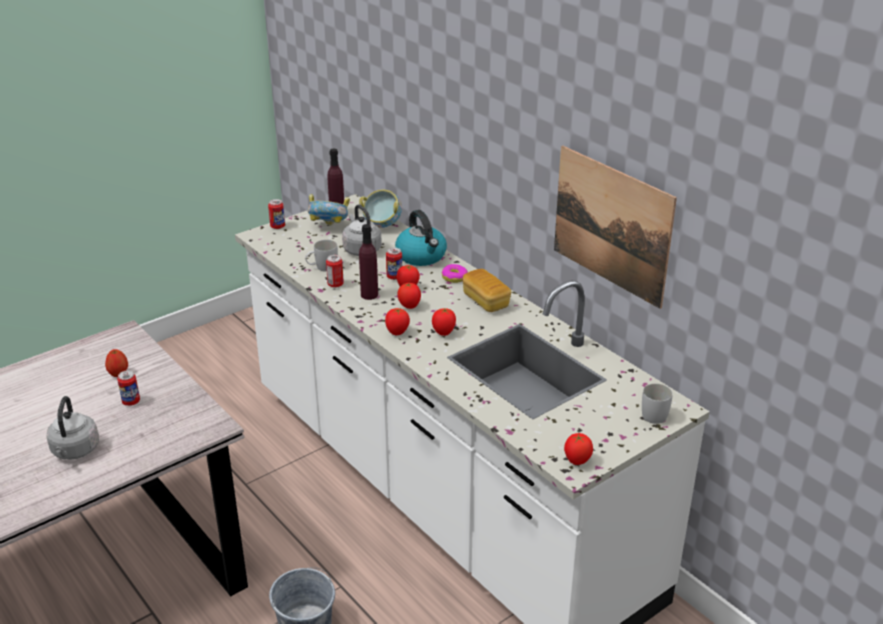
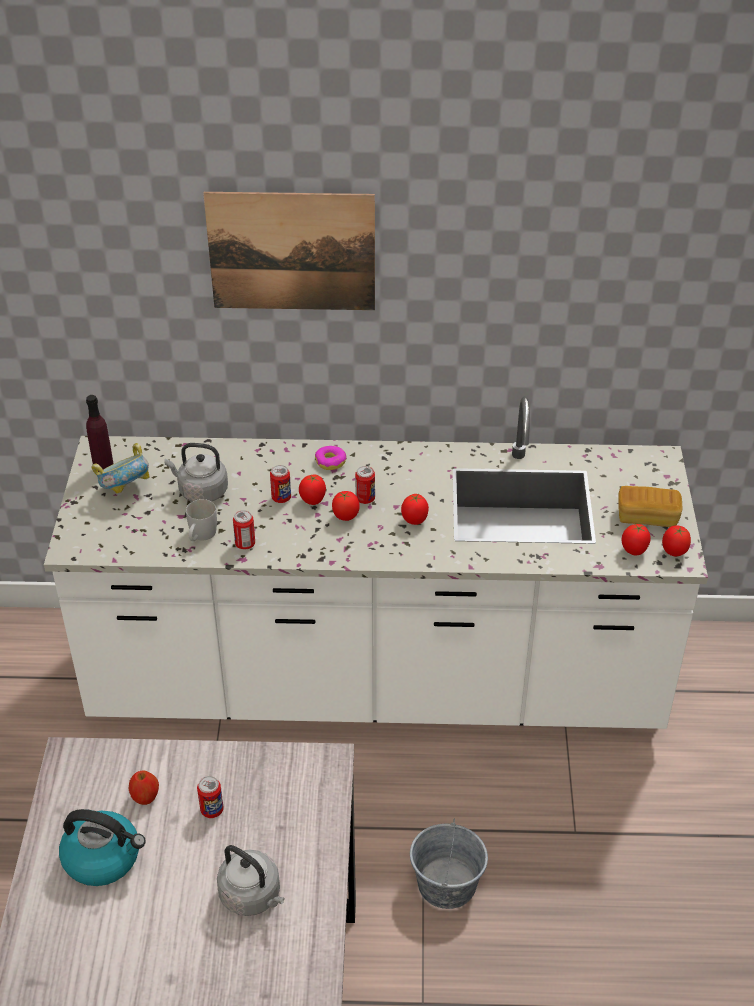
camera: 50 degrees left, 10 degrees up
(277, 226) = (73, 525): can -> can (365, 499)
(369, 295) = (293, 531): purple bottle -> none
(382, 225) = (173, 453): bowl -> none
(397, 333) = (380, 549): tomato -> tomato (634, 551)
(422, 256) = (267, 460): kettle -> kettle (104, 858)
(486, 301) = (393, 466): bread -> bread (647, 517)
(611, 225) = (535, 326): picture -> picture (292, 251)
(655, 413) = (655, 474): white mug -> none

